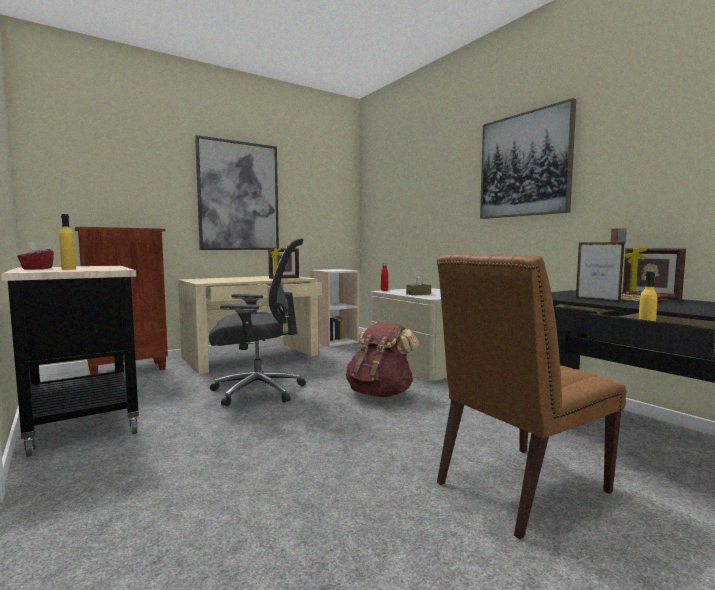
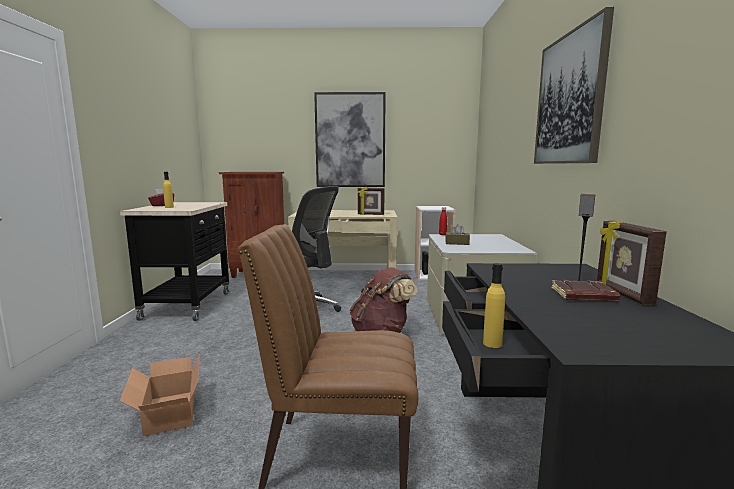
camera: 35 degrees right, 5 degrees up
(302, 528) = (167, 414): none -> cardboard box
(597, 300) = (523, 285): picture frame -> none

